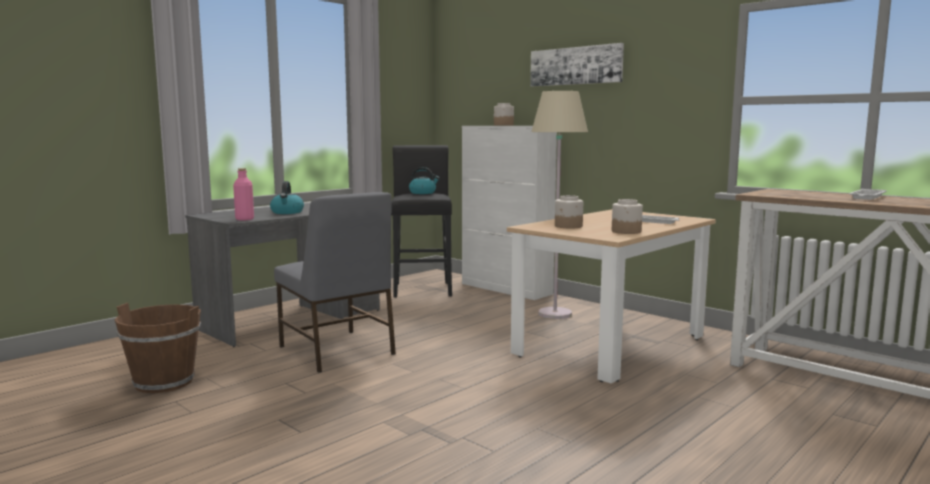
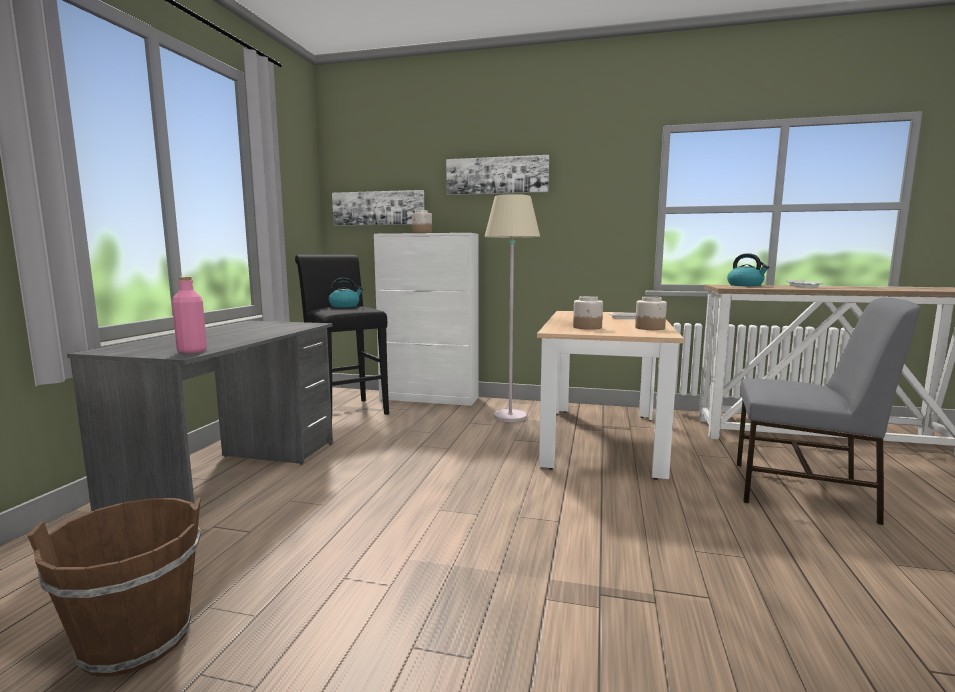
camera: 30 degrees left, 0 degrees up
(287, 212) = (231, 337): kettle -> kettle (745, 285)
(336, 351) = (351, 509): grey chair -> grey chair (804, 492)
(477, 100) = (378, 208): none -> picture

